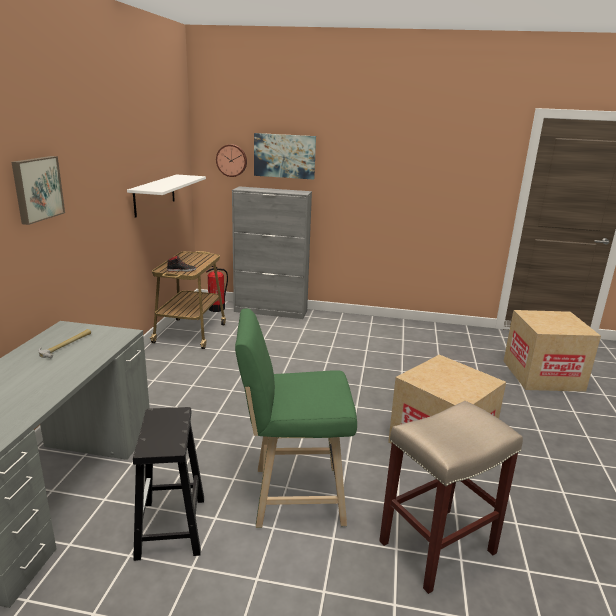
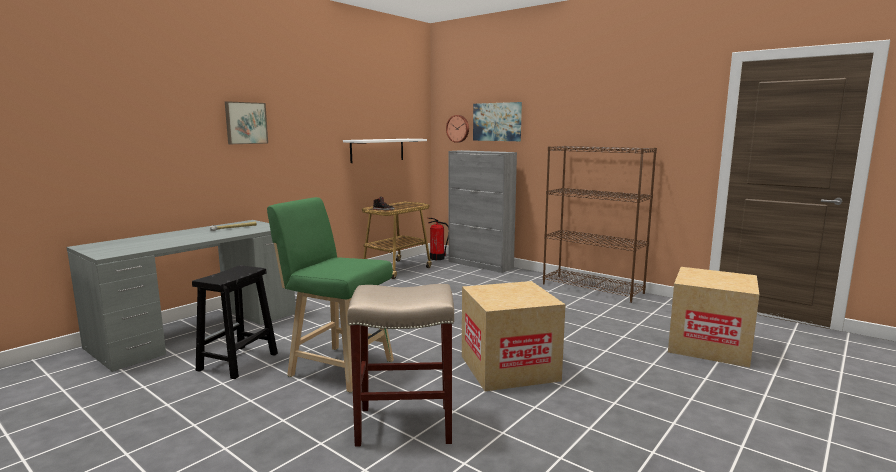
camera: 30 degrees right, 10 degrees down
(400, 326) = (593, 288): none -> brown bookcase

